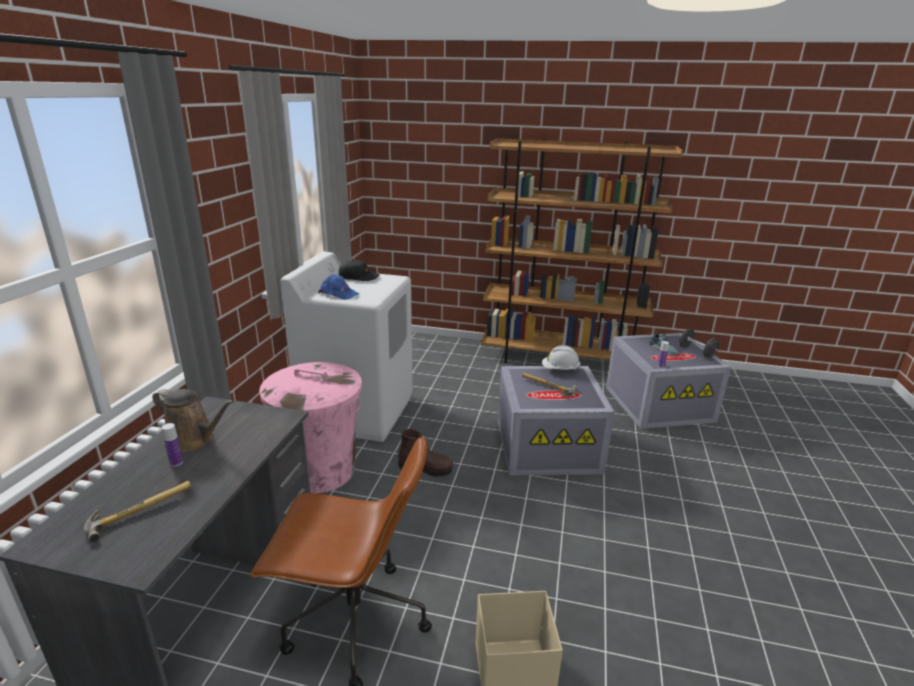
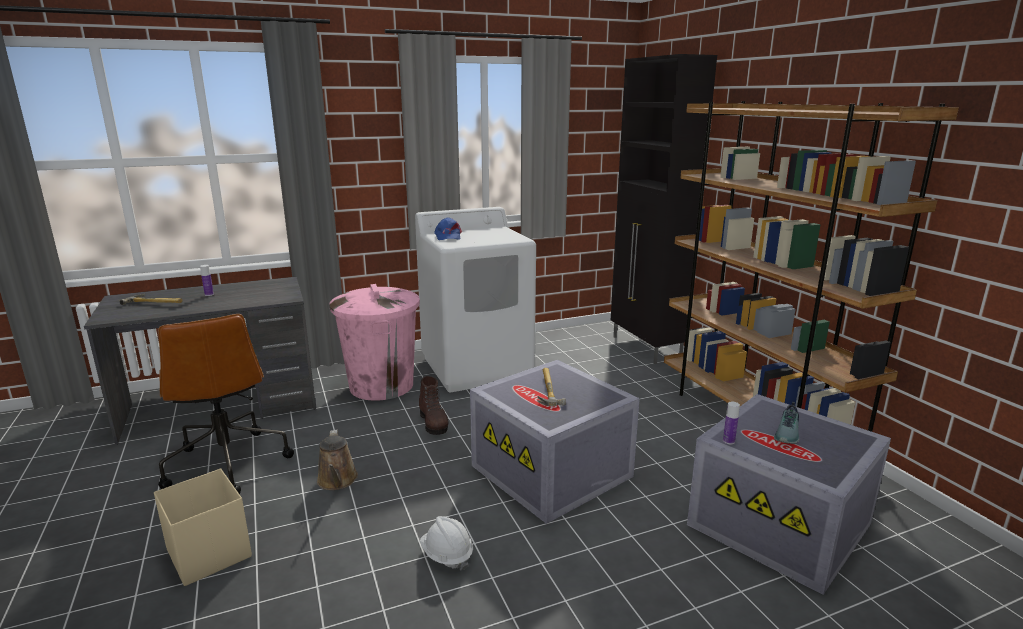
camera: 55 degrees right, 5 degrees down
(194, 439) = (239, 289): brown watering can -> brown watering can (337, 481)
(358, 277) = (496, 232): black cap -> none
(428, 341) = (646, 348): none -> black cabinet
(560, 370) = (599, 387): white hard hat -> white hard hat (447, 555)
(696, 352) = (835, 459): black dumbbell -> none

